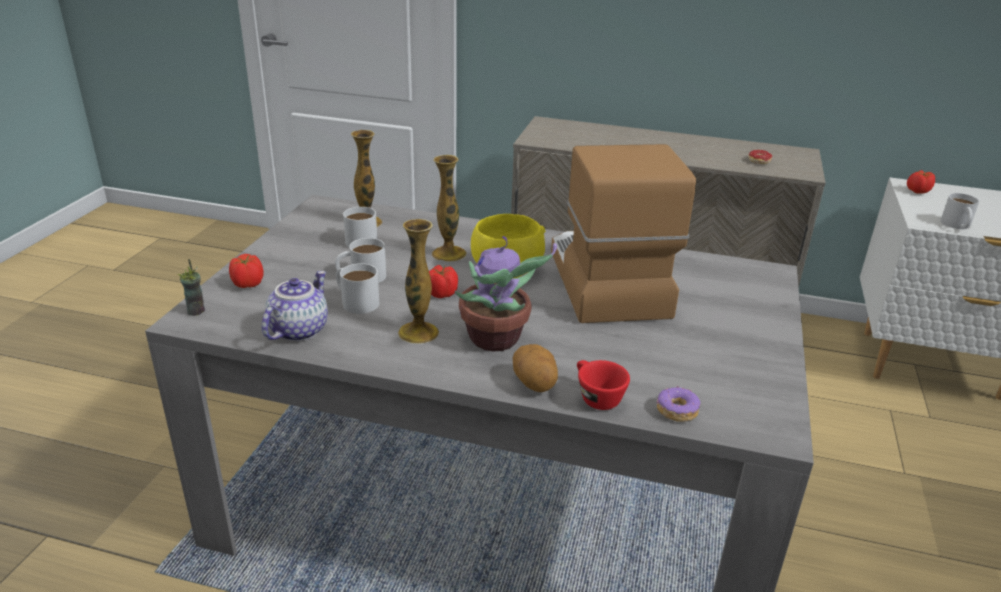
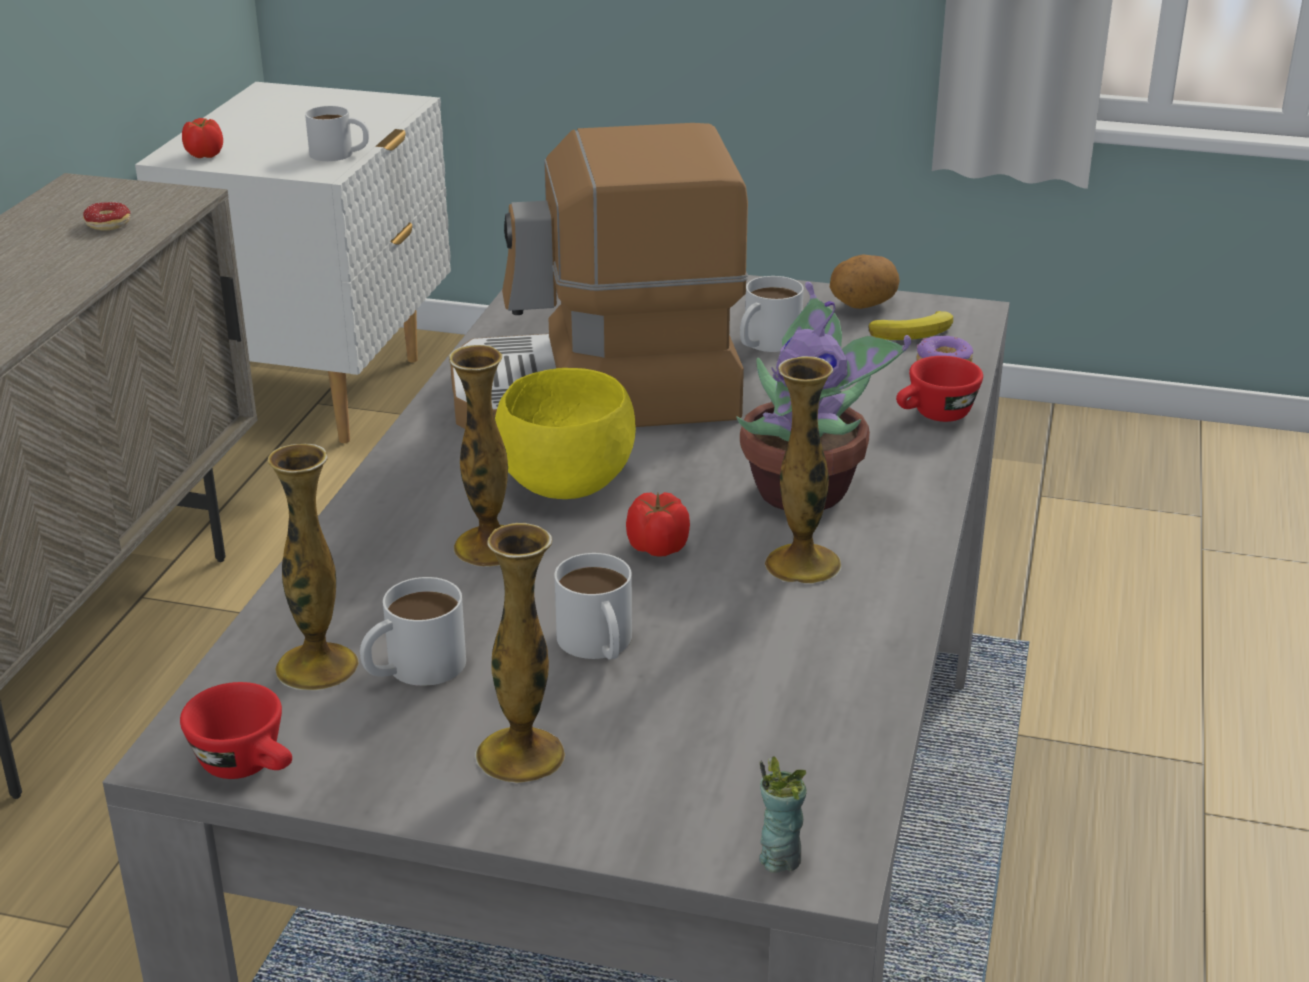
camera: 90 degrees left, 0 degrees up
(247, 284) = (645, 803): tomato -> none
(291, 260) = (520, 755): none -> vase
(298, 330) = (825, 700): teapot -> none
(308, 214) = (249, 766): none -> red cup
(355, 301) = (701, 642): white mug -> white mug (765, 343)
(534, 384) = (919, 459): potato -> potato (862, 305)
(730, 404) = (915, 332): none -> banana

